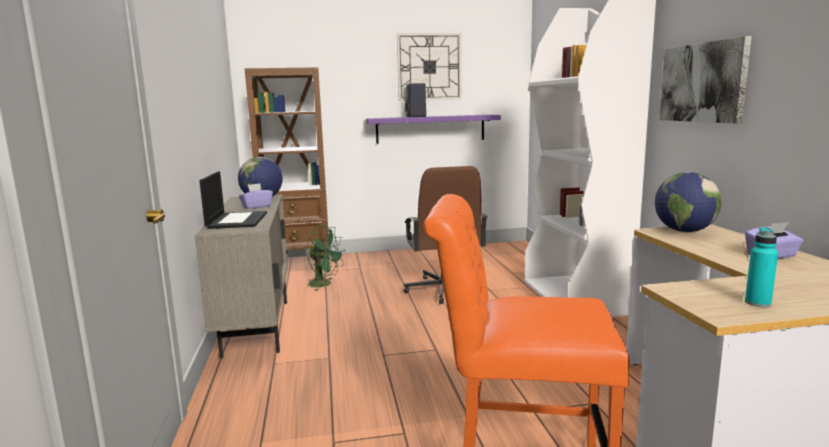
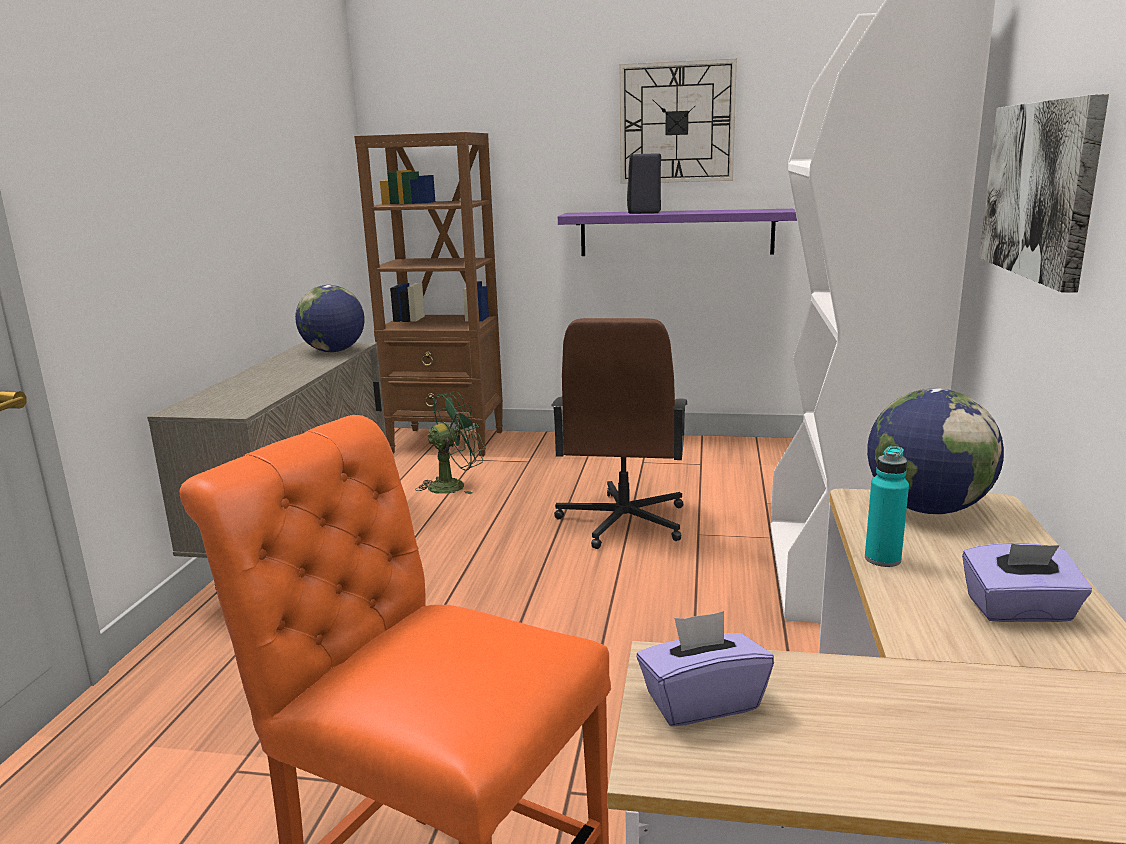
camera: 20 degrees right, 5 degrees up
(237, 220) = (238, 392): laptop -> none
(256, 206) = (305, 366): purple tissue box -> purple tissue box (702, 701)
(325, 284) = (453, 485): green fan -> green fan turned 75 degrees counterclockwise
(757, 303) = (785, 744): turquoise bottle -> turquoise bottle (882, 559)

